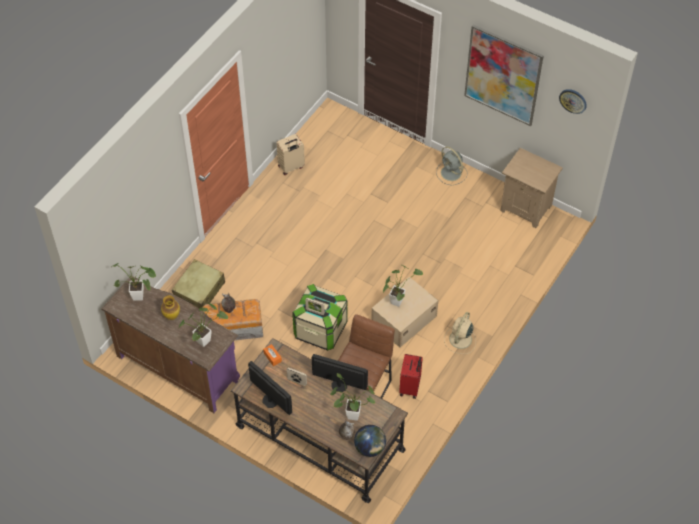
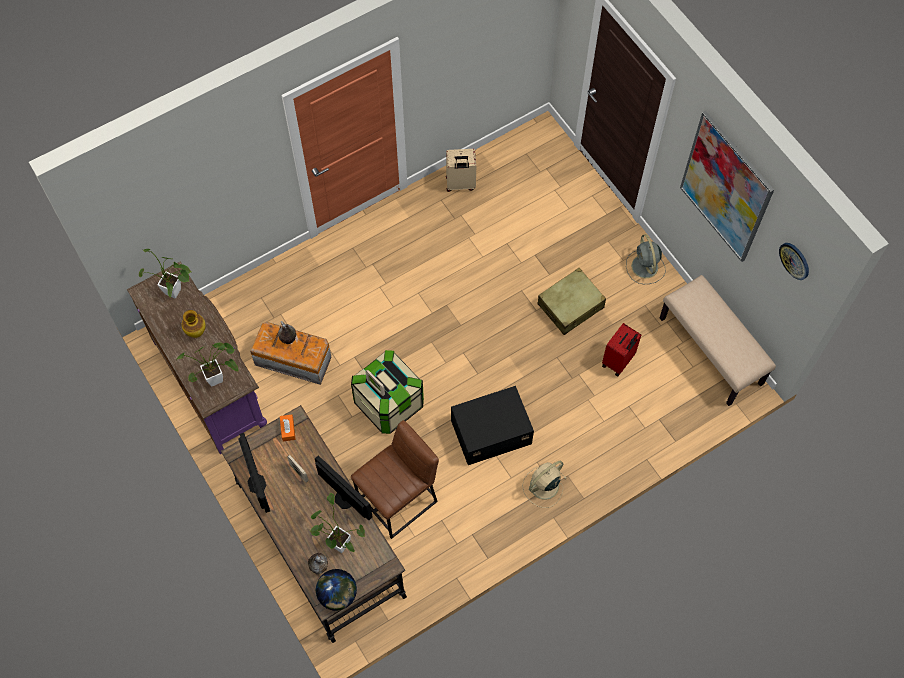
camera: 25 degrees right, 10 degrees up
(199, 290) = (280, 297): beige suitcase -> beige suitcase (571, 306)
(398, 300) = (486, 410): potted plant -> none
(403, 320) = (490, 432): beige storage box -> black storage box
(410, 387) = (454, 520): red suitcase -> red suitcase (618, 361)
(526, 209) = (711, 351): beige nightstand -> beige bench

